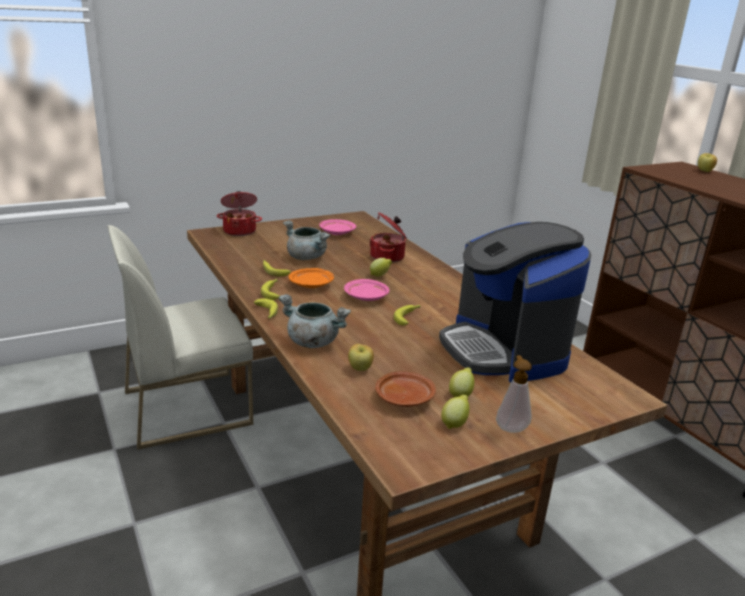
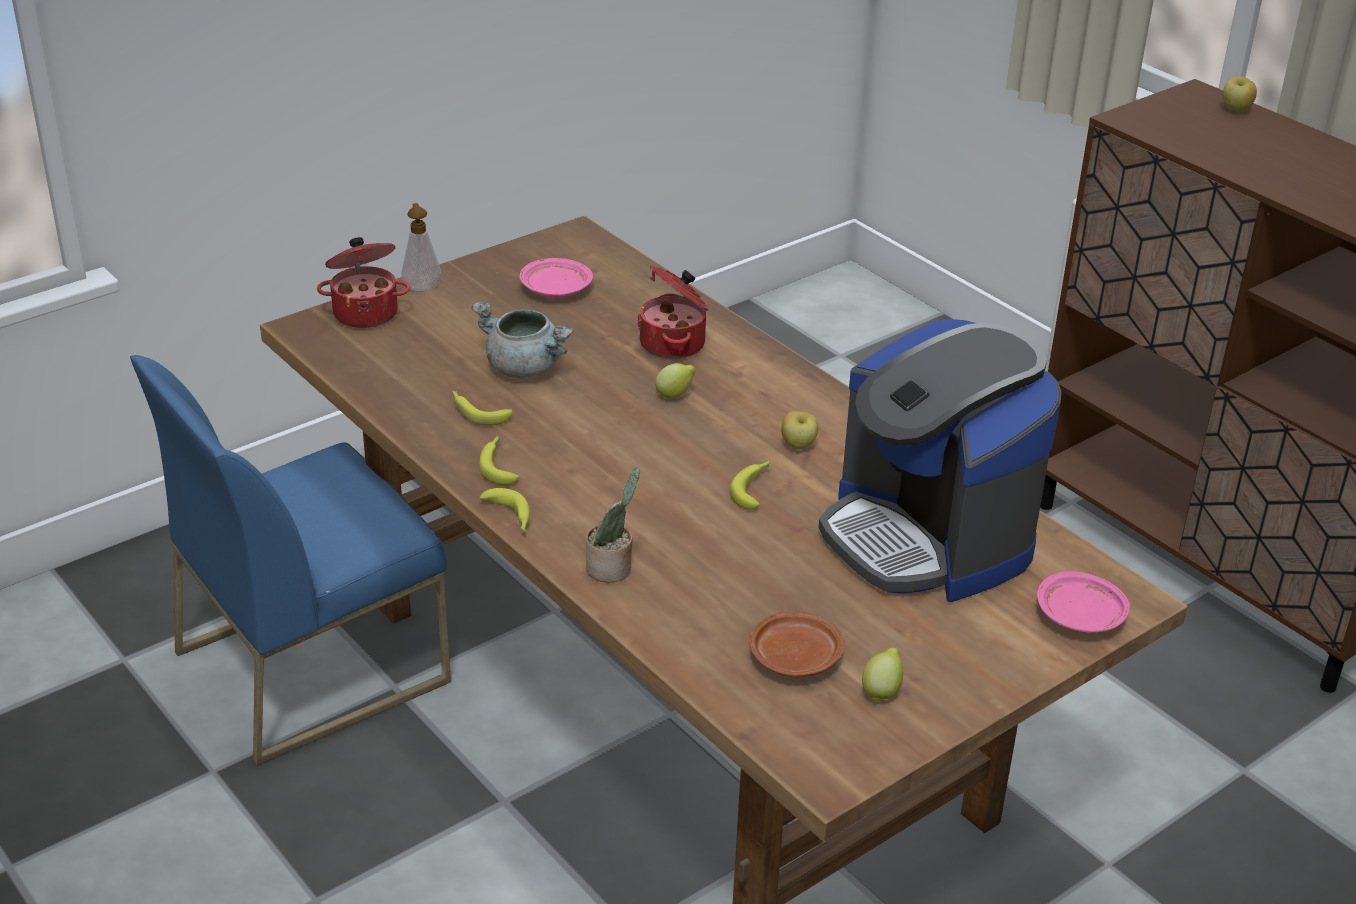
camera: 10 degrees left, 10 degrees up
(188, 407) = (313, 665): white chair -> blue chair
(311, 285) = (561, 437): orange plate -> none
(312, 342) = (612, 569): grey cooking pot -> potted plant
(360, 369) = (709, 612): apple -> apple (798, 446)
(366, 297) = (667, 453): pink plate -> pink plate (1080, 617)
(460, 395) = (878, 637): lemon -> none
(511, 427) = (965, 684): soap dispenser -> soap dispenser (421, 286)

